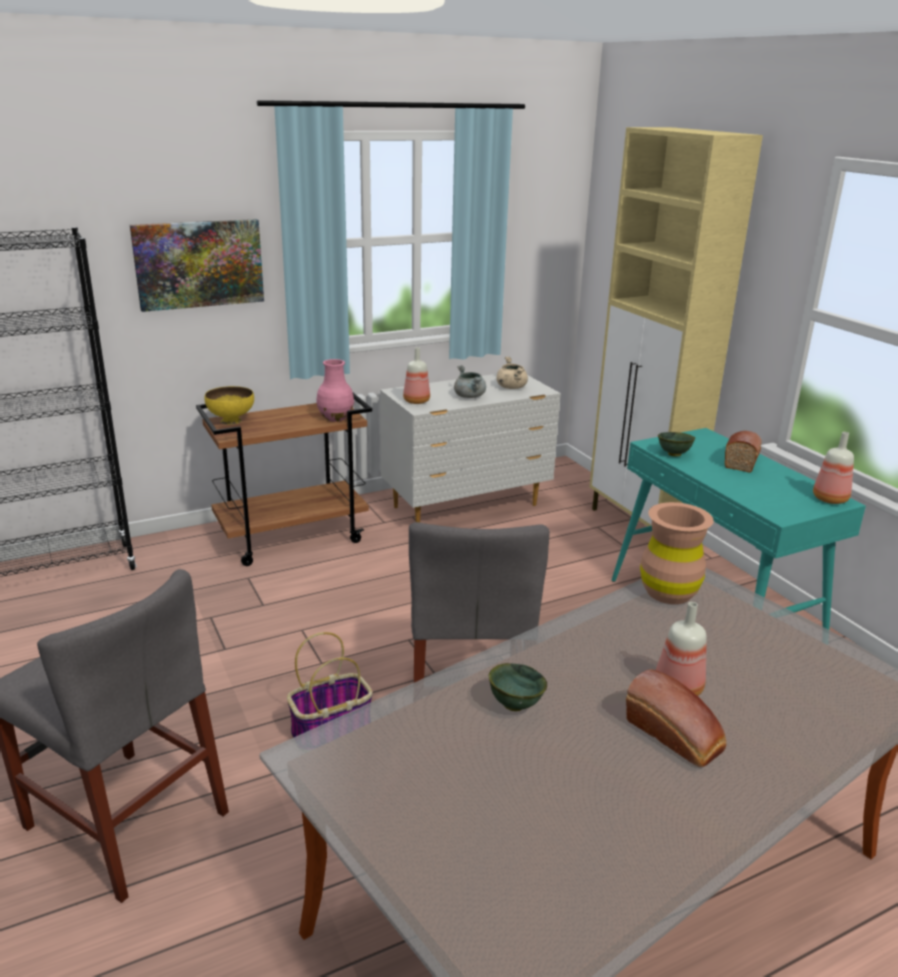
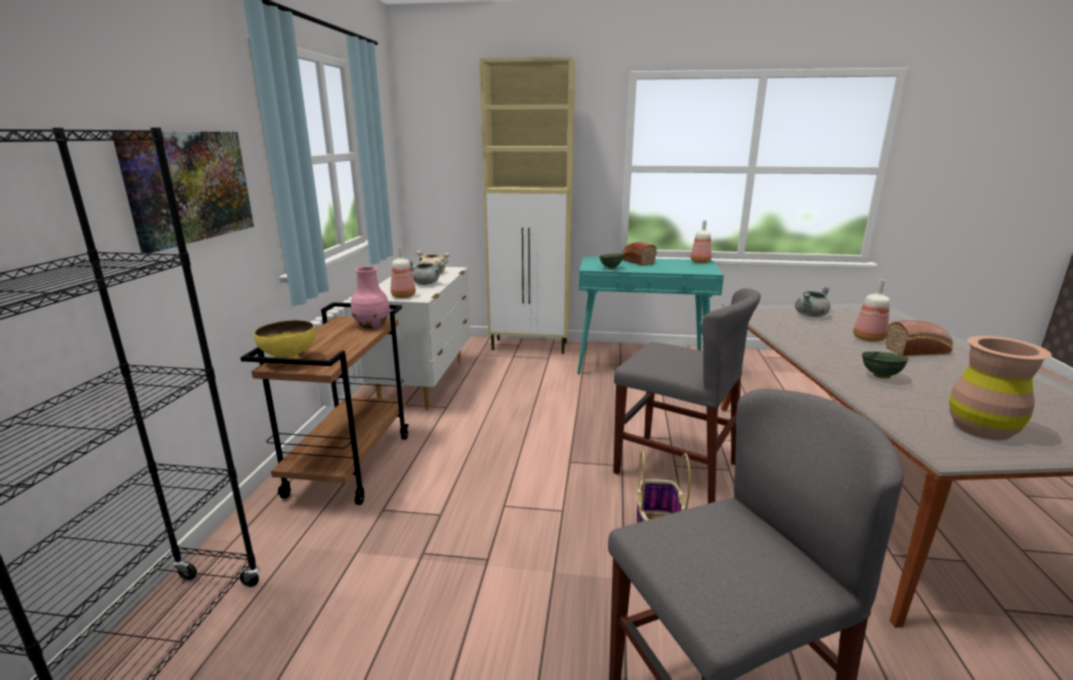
camera: 55 degrees left, 5 degrees down
(668, 592) = (760, 315): brown vase -> brown vase (982, 428)
(731, 631) = (810, 315): none -> grey cooking pot

